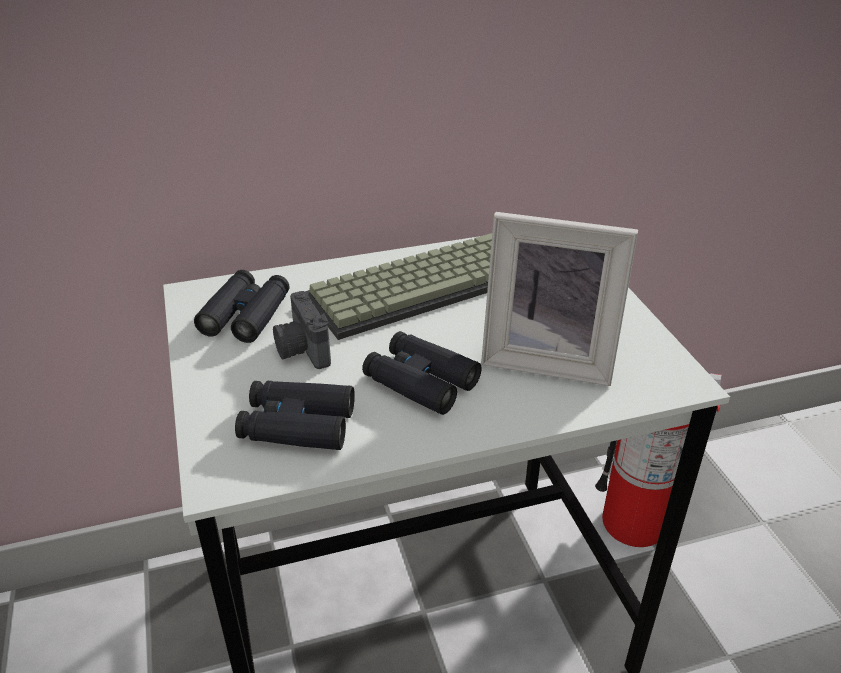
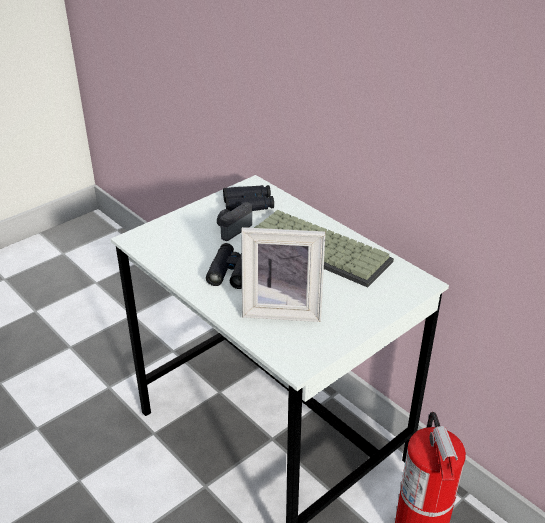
camera: 65 degrees right, 0 degrees up
(297, 425) = (178, 246): black binoculars -> none
(548, 359) = (282, 309): picture frame -> picture frame turned 75 degrees counterclockwise

